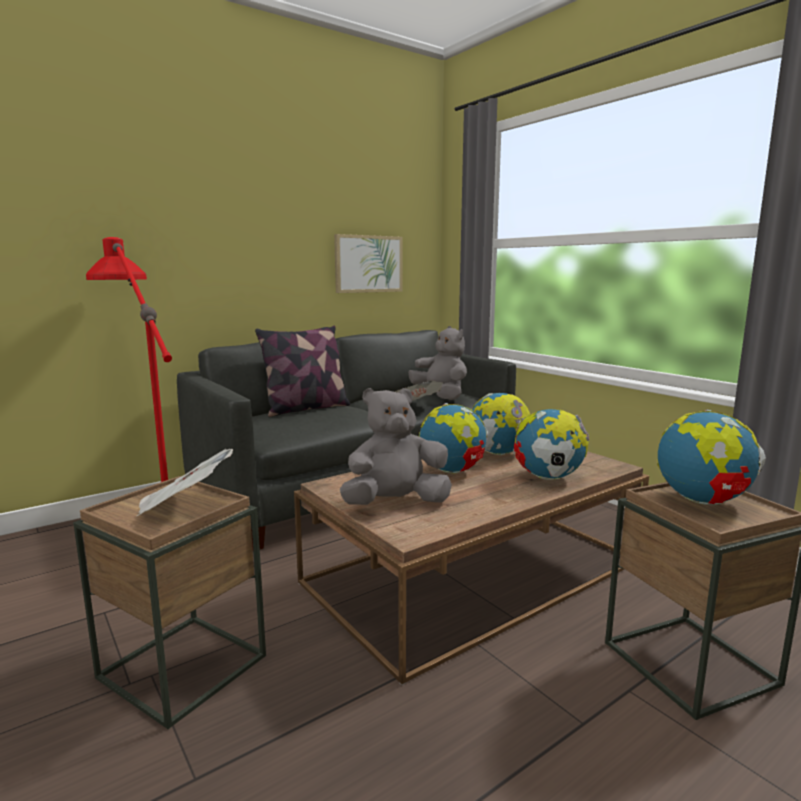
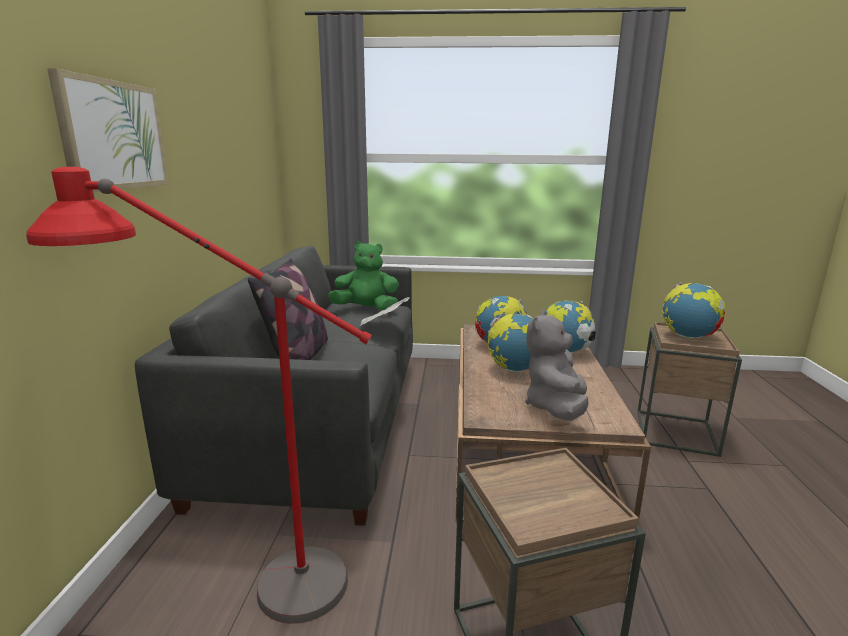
camera: 50 degrees left, 5 degrees up
(184, 506) = (552, 483): newspaper -> none
(368, 264) = (246, 180): picture -> picture (113, 135)
(441, 395) = (366, 309): grey plush toy -> green plush toy

